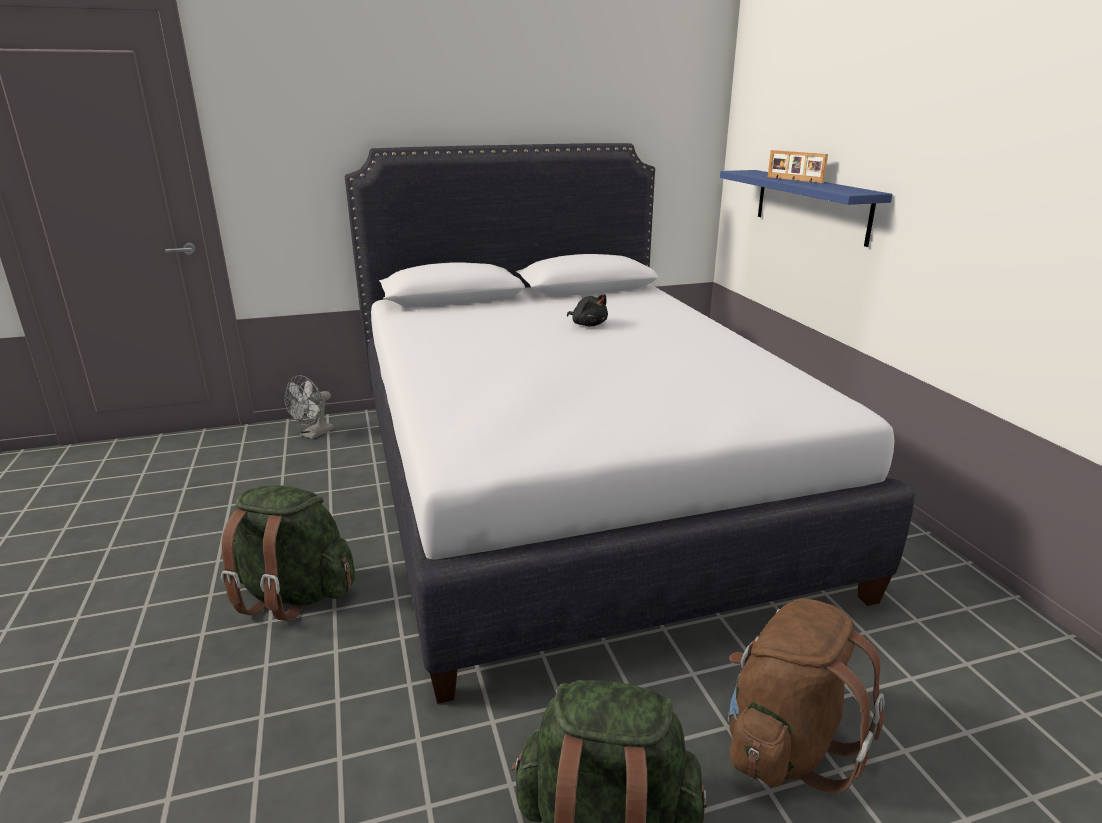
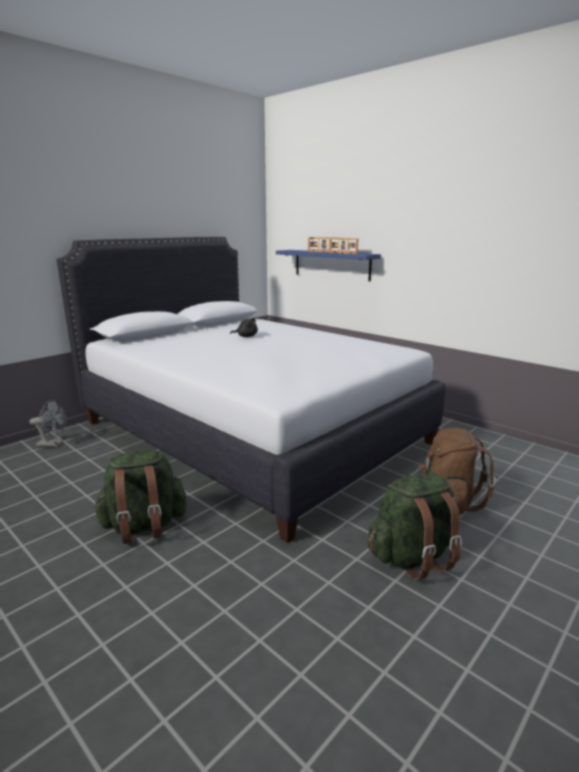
camera: 30 degrees left, 5 degrees down
(314, 434) = (53, 444): grey fan -> grey fan turned 90 degrees counterclockwise
(818, 186) = (342, 253): none -> picture frame

